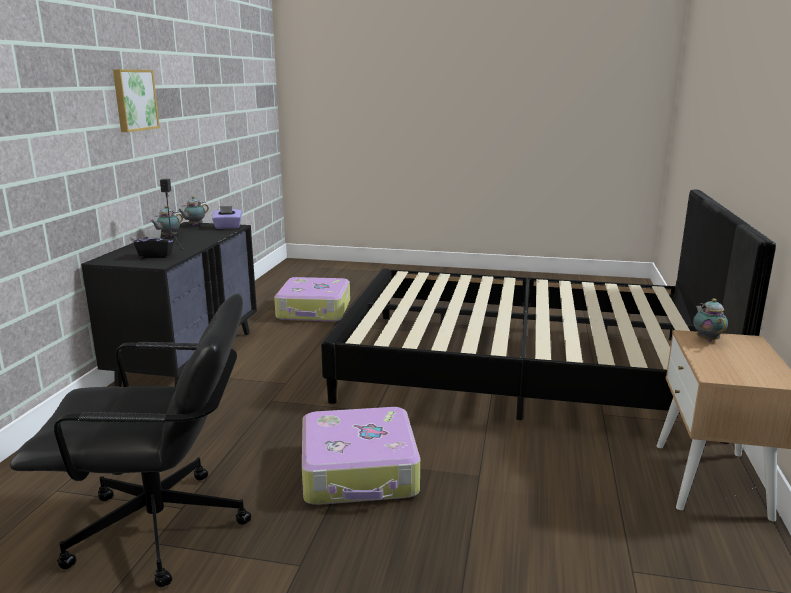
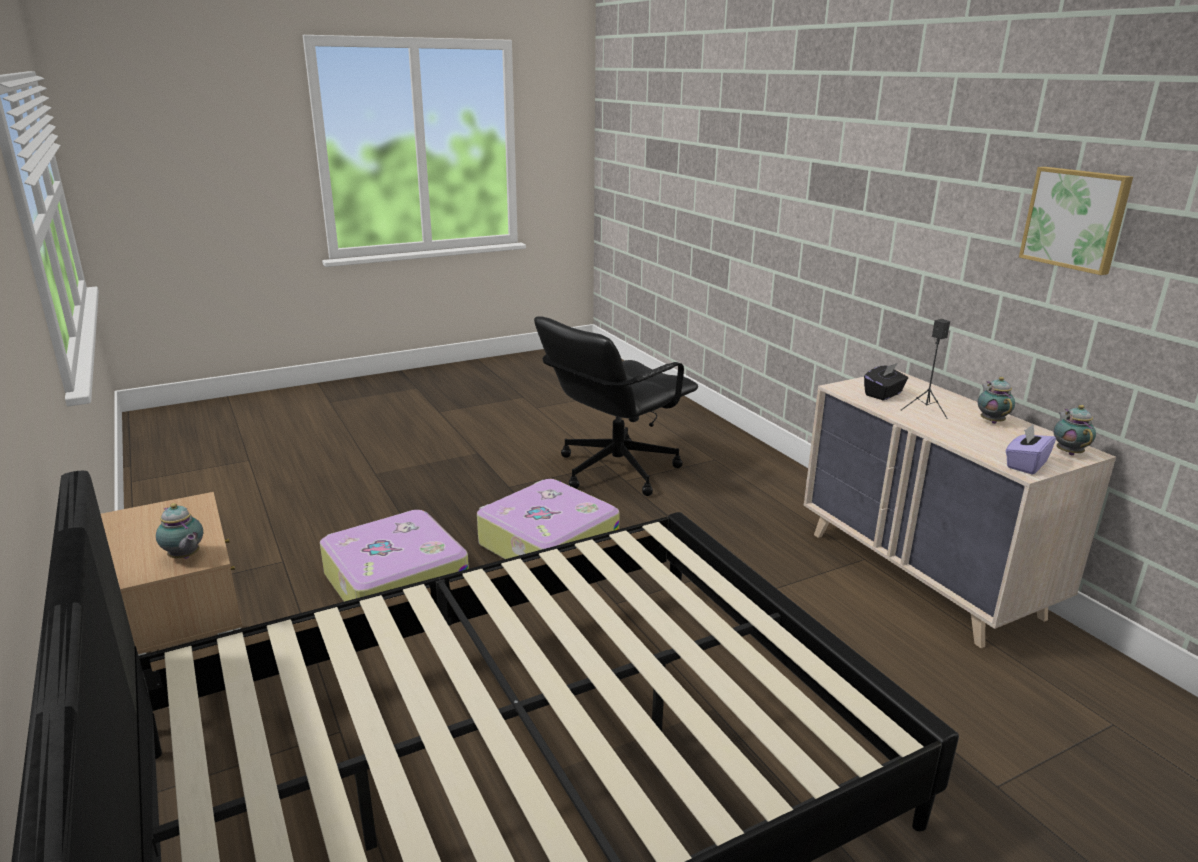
camera: 140 degrees right, 5 degrees up
(188, 358) = (923, 574): black dresser -> beige dresser
(314, 310) = (1057, 769): suitcase -> suitcase (394, 581)

